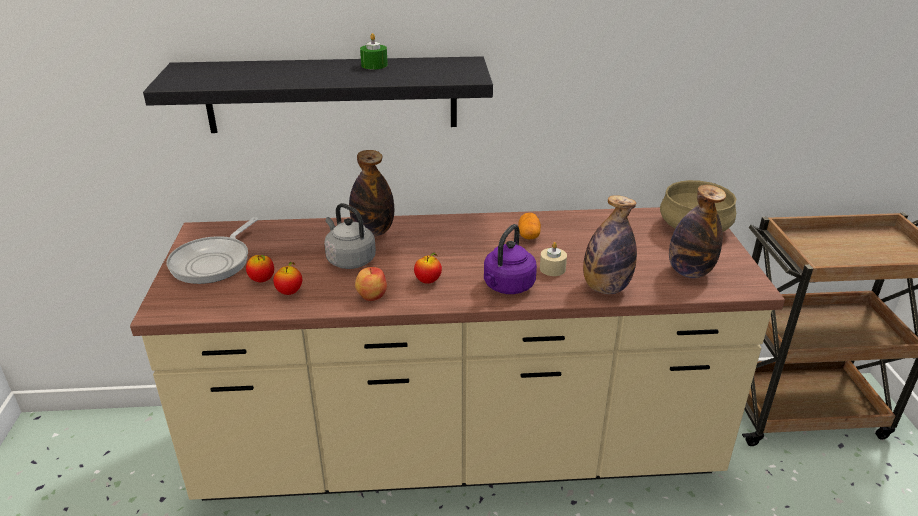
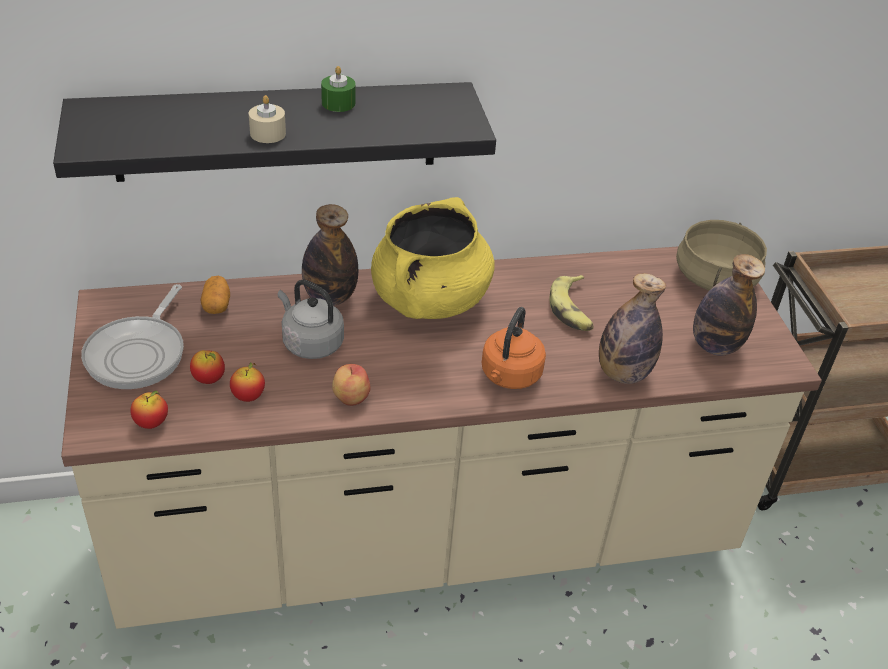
camera: 10 degrees left, 10 degrees up
(428, 281) = (414, 372): apple -> apple (151, 423)
(452, 235) = (430, 300): none -> yellow cooking pot
(507, 287) = (509, 376): purple kettle -> orange kettle
(528, 235) = (522, 296): potato -> potato (216, 305)
(552, 269) = (558, 347): beige candle -> beige candle (268, 133)
(569, 244) = (572, 309): none -> banana

